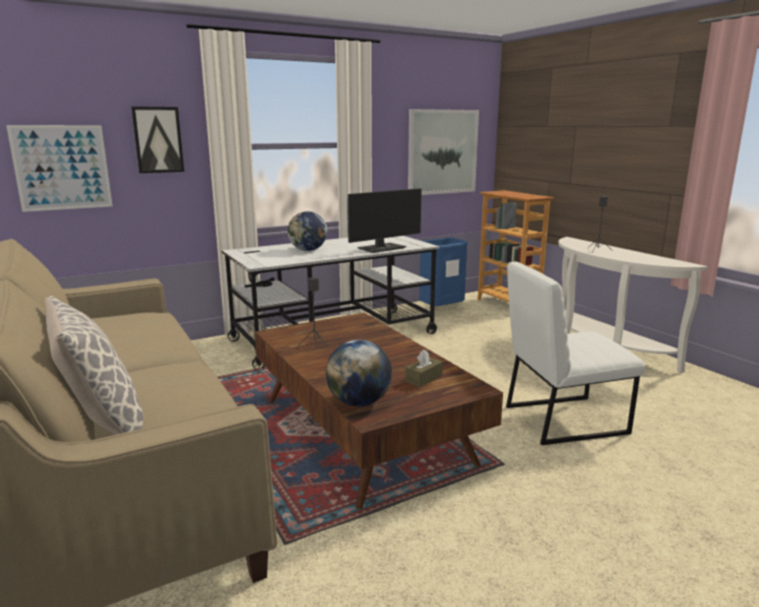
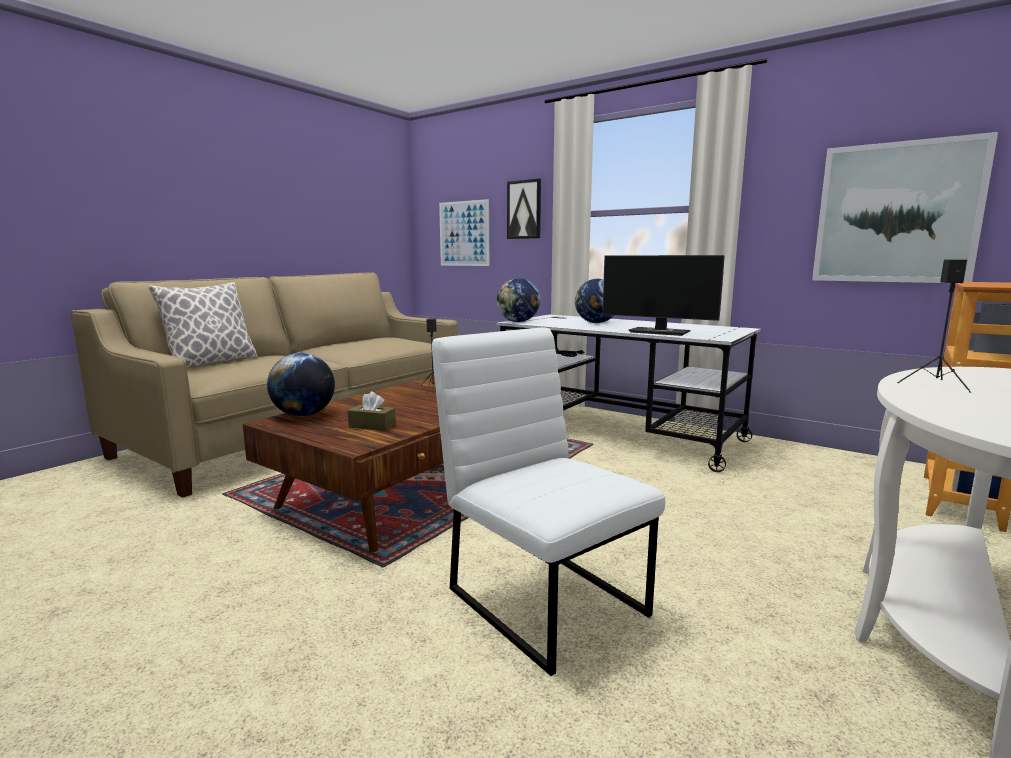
camera: 65 degrees right, 5 degrees down
(259, 264) = (518, 322): none -> globe
(441, 310) = (816, 462): blue trash can -> none

